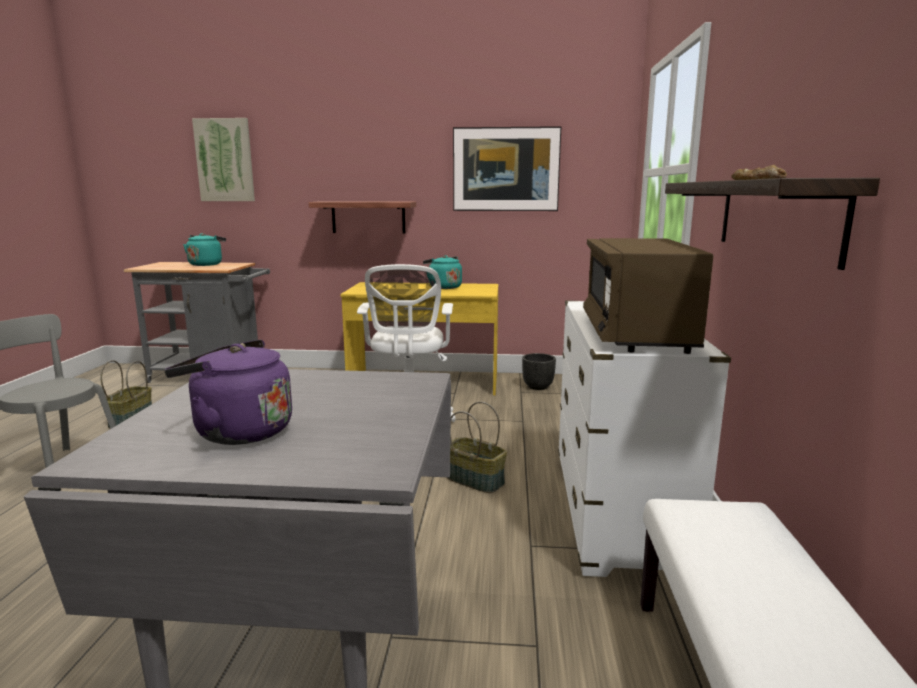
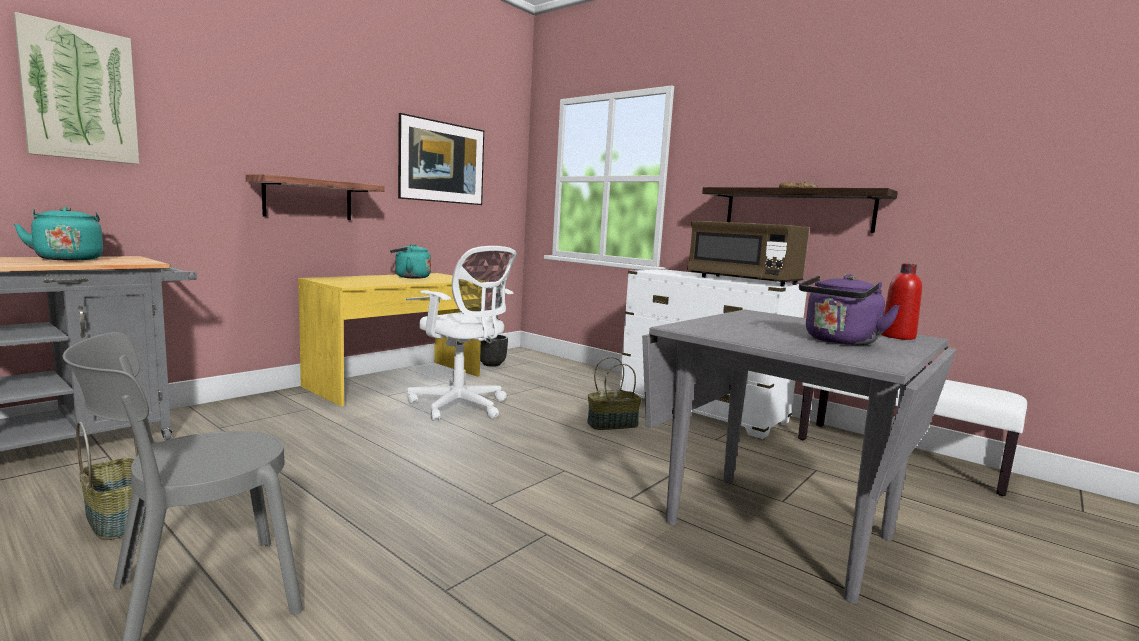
camera: 55 degrees left, 5 degrees down
(352, 457) = (897, 336): none -> red bottle

